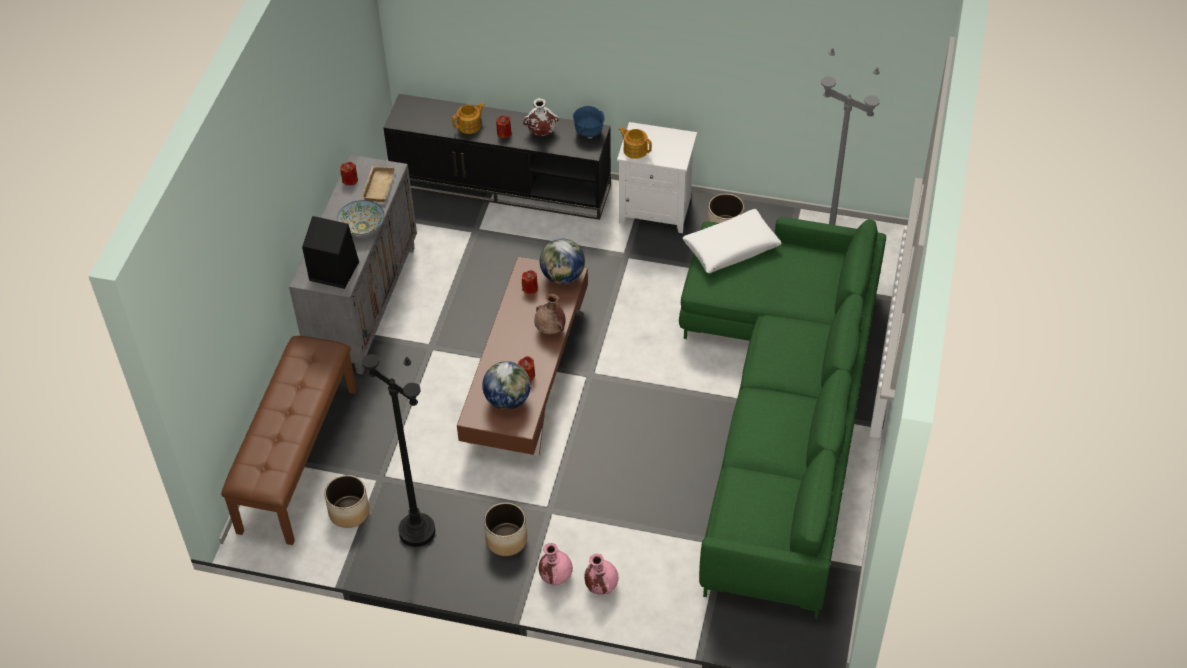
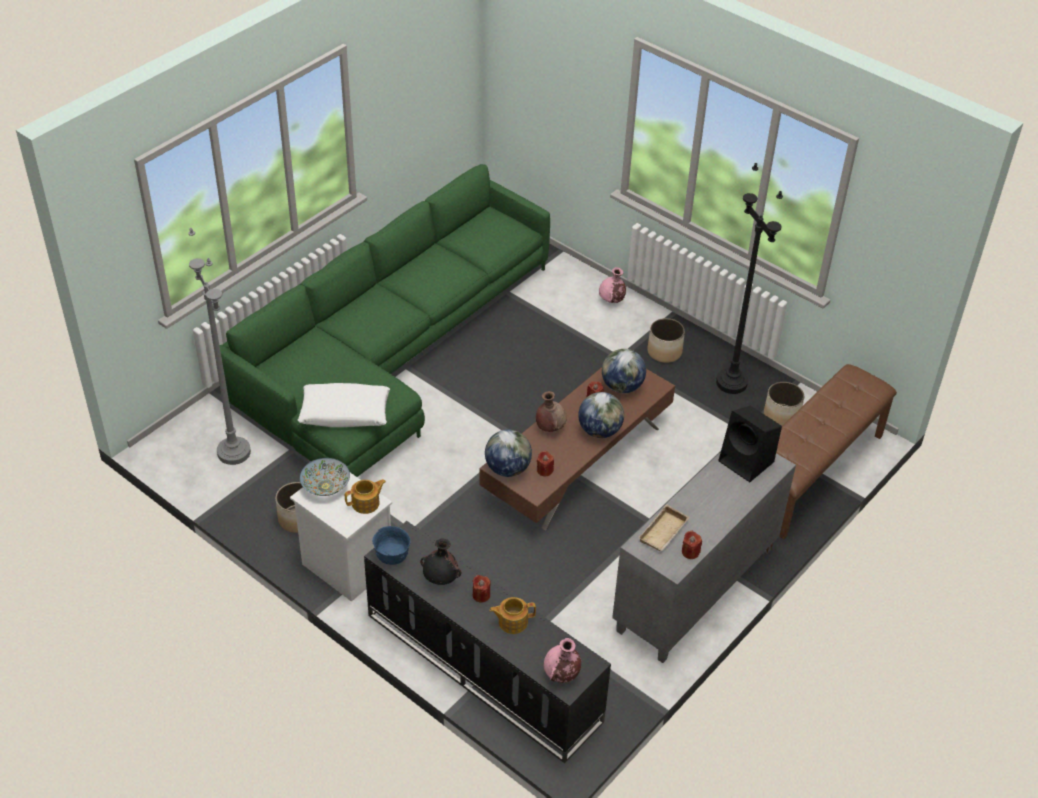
camera: 155 degrees left, 5 degrees down
(362, 226) = (700, 495): bowl -> bowl (325, 486)
(503, 345) = (599, 430): none -> globe
(541, 132) = (441, 579): white vase -> black vase
(555, 576) = (640, 317): pink vase -> pink vase (561, 674)
(635, 150) = (366, 503): teapot -> teapot turned 90 degrees counterclockwise

